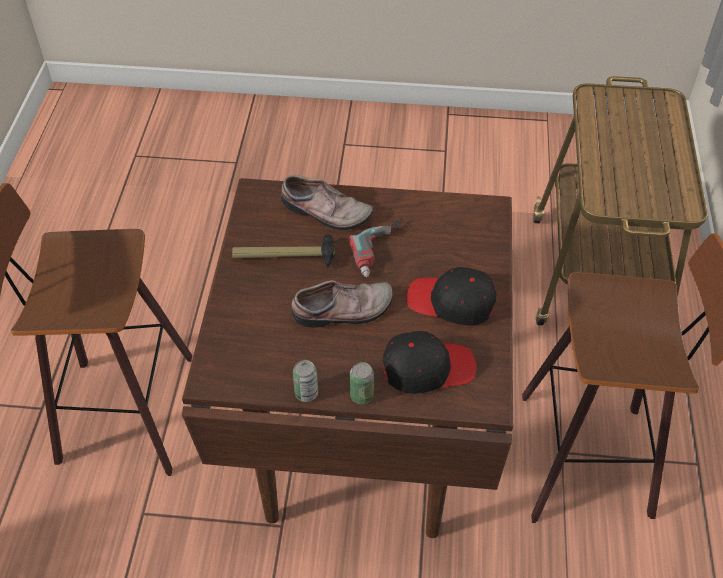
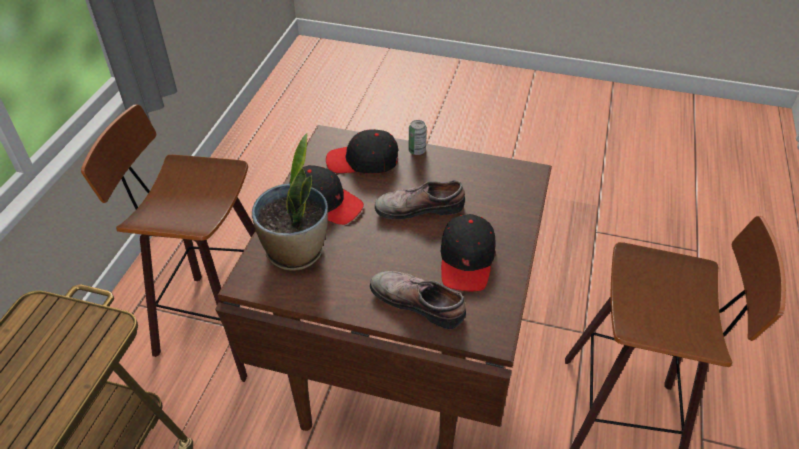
camera: 170 degrees left, 5 degrees down
(284, 257) = (467, 260): hammer -> black cap
(306, 393) = (457, 156): can -> none
(383, 251) = (370, 253): power drill -> none
(457, 242) = (296, 252): none -> potted plant

